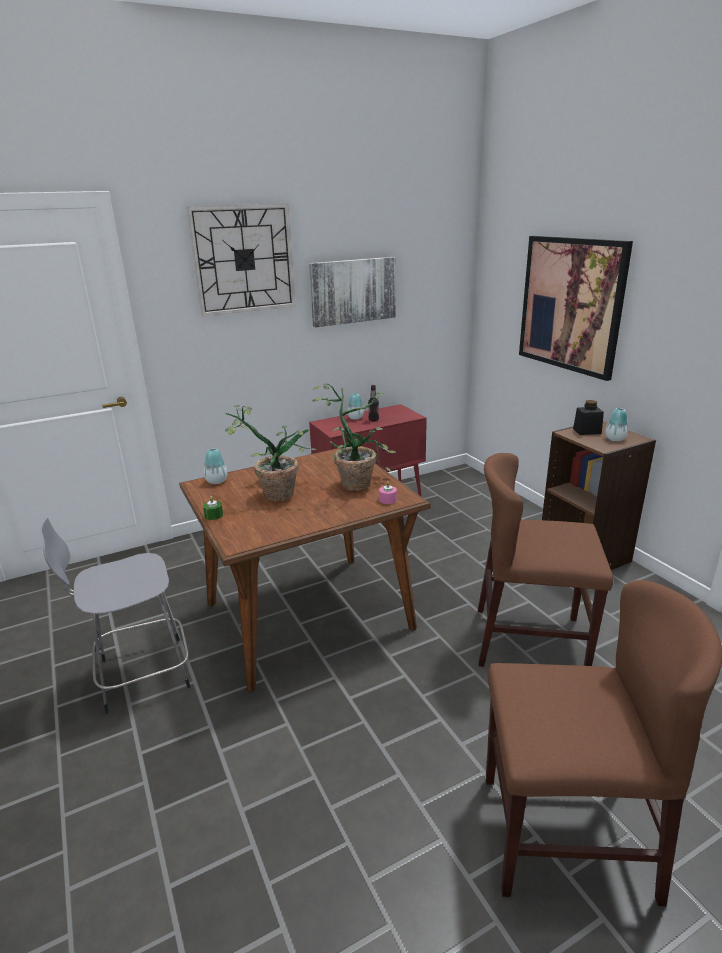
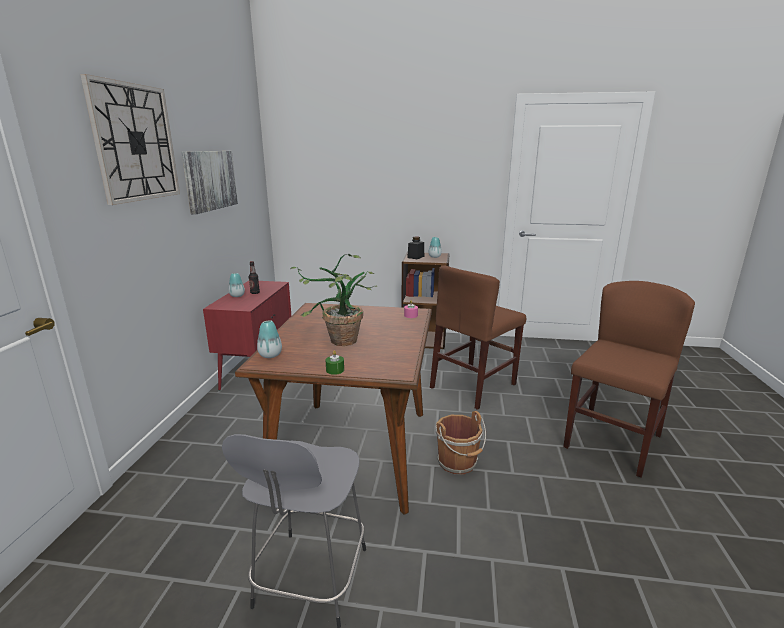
camera: 55 degrees left, 5 degrees down
(356, 694) = (458, 463): none -> brown bucket
(357, 481) = (369, 315): potted plant -> none
(571, 304) = (368, 181): picture -> none

